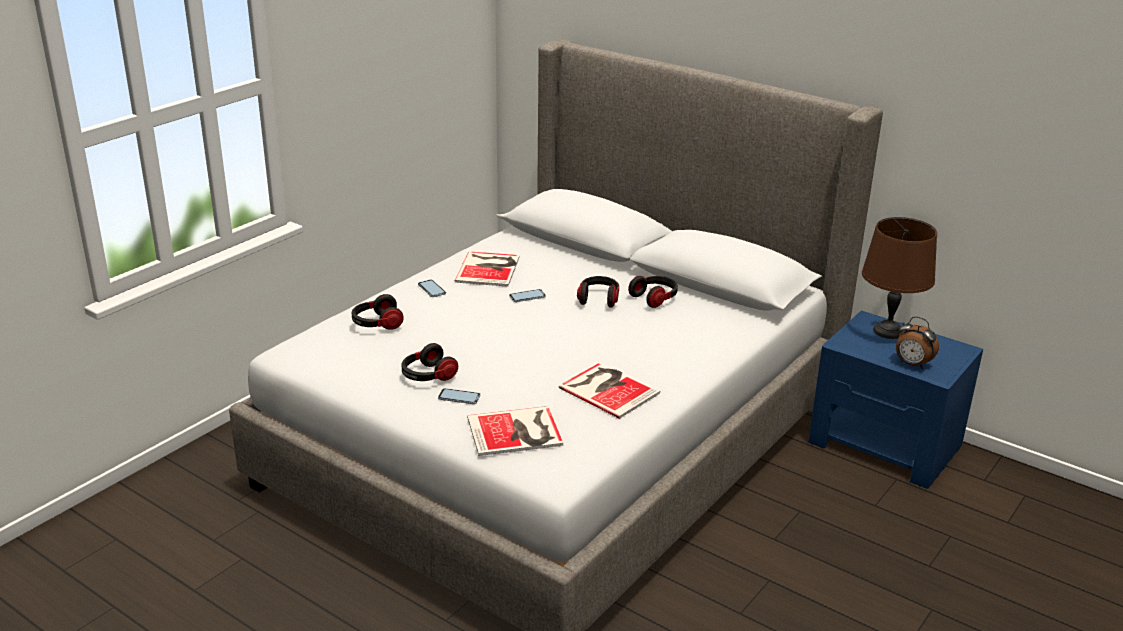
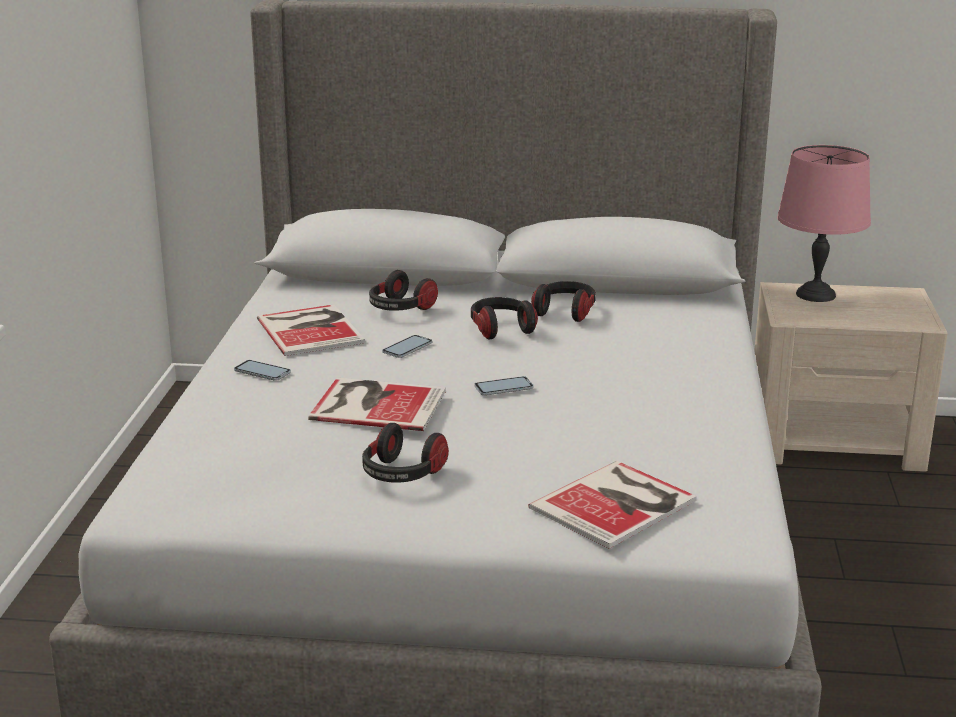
camera: 30 degrees left, 5 degrees down
(376, 324) = (244, 431): headphones -> headphones (400, 309)
(459, 397) = (481, 487): phone -> phone (503, 387)
(608, 389) = (655, 421): book -> book (375, 404)
(885, 444) = (835, 440): blue nightstand -> beige nightstand
(888, 331) = (816, 295): brown table lamp -> pink table lamp
(912, 364) = (882, 320): alarm clock -> none

